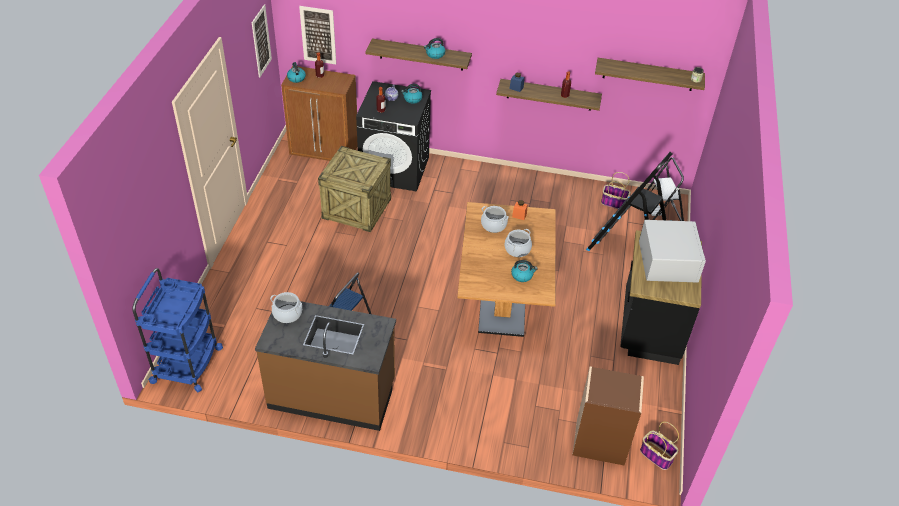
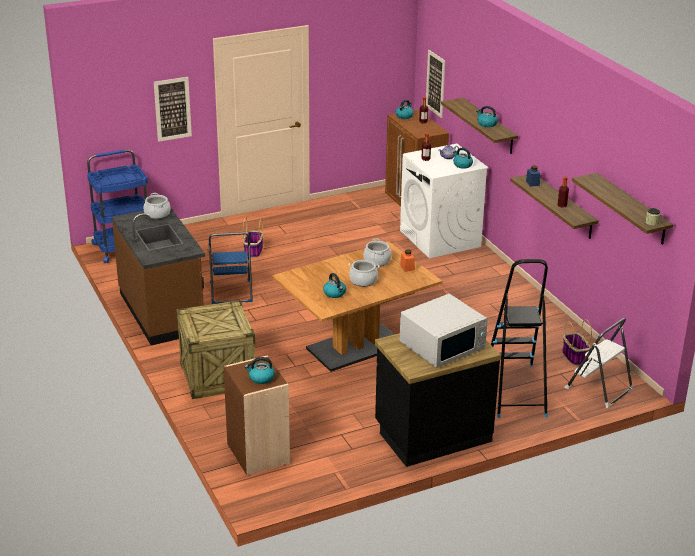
camera: 55 degrees right, 15 degrees down
(261, 41) = (383, 66): picture -> picture (172, 109)
(357, 208) = (368, 242): crate -> crate (218, 375)
(395, 169) = (440, 239): black washing machine -> white washing machine
(622, 388) = (261, 378): none -> kettle
(657, 456) = (278, 490): basket -> basket (253, 251)

